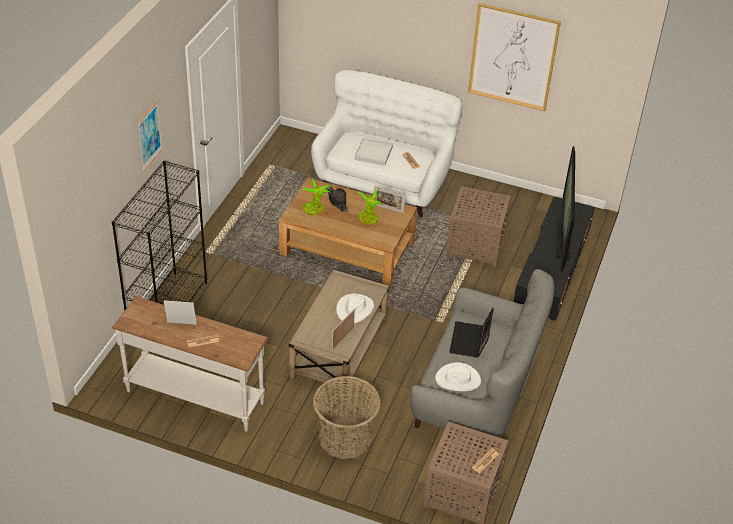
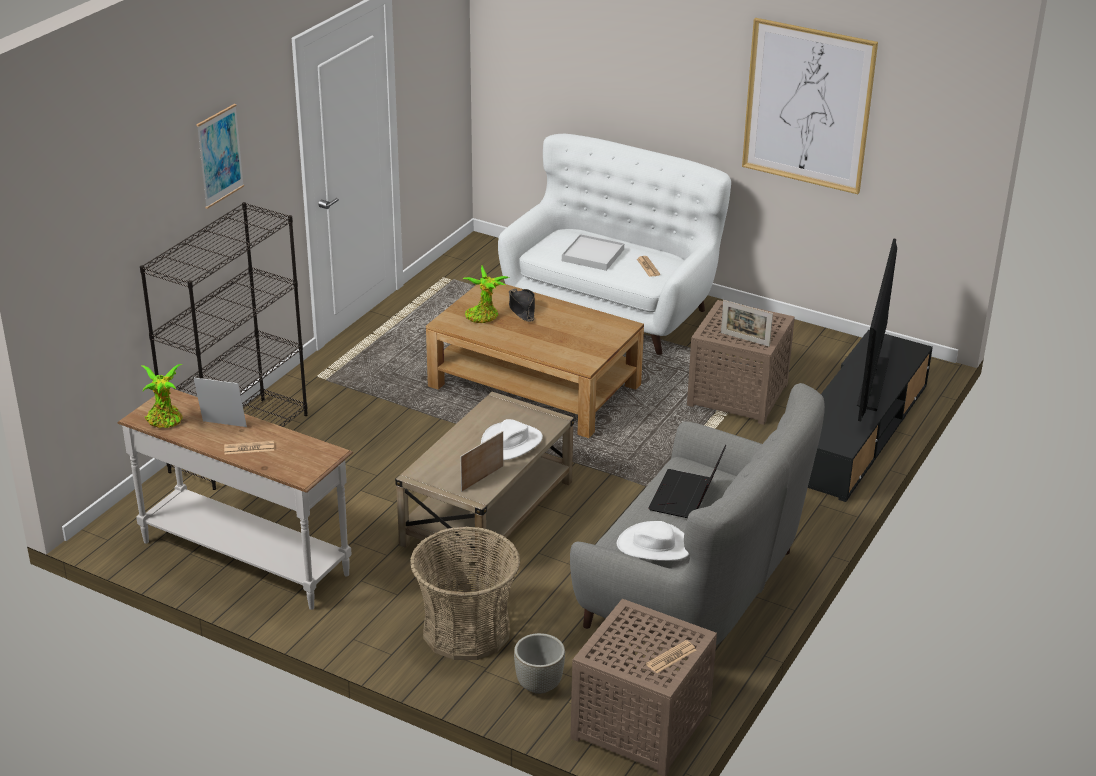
camera: 10 degrees right, 10 degrees down
(368, 220) = (563, 334): potted plant -> potted plant (165, 421)
(388, 209) = (598, 323): picture frame -> picture frame (745, 339)
(397, 471) = (539, 685): none -> grey planter

